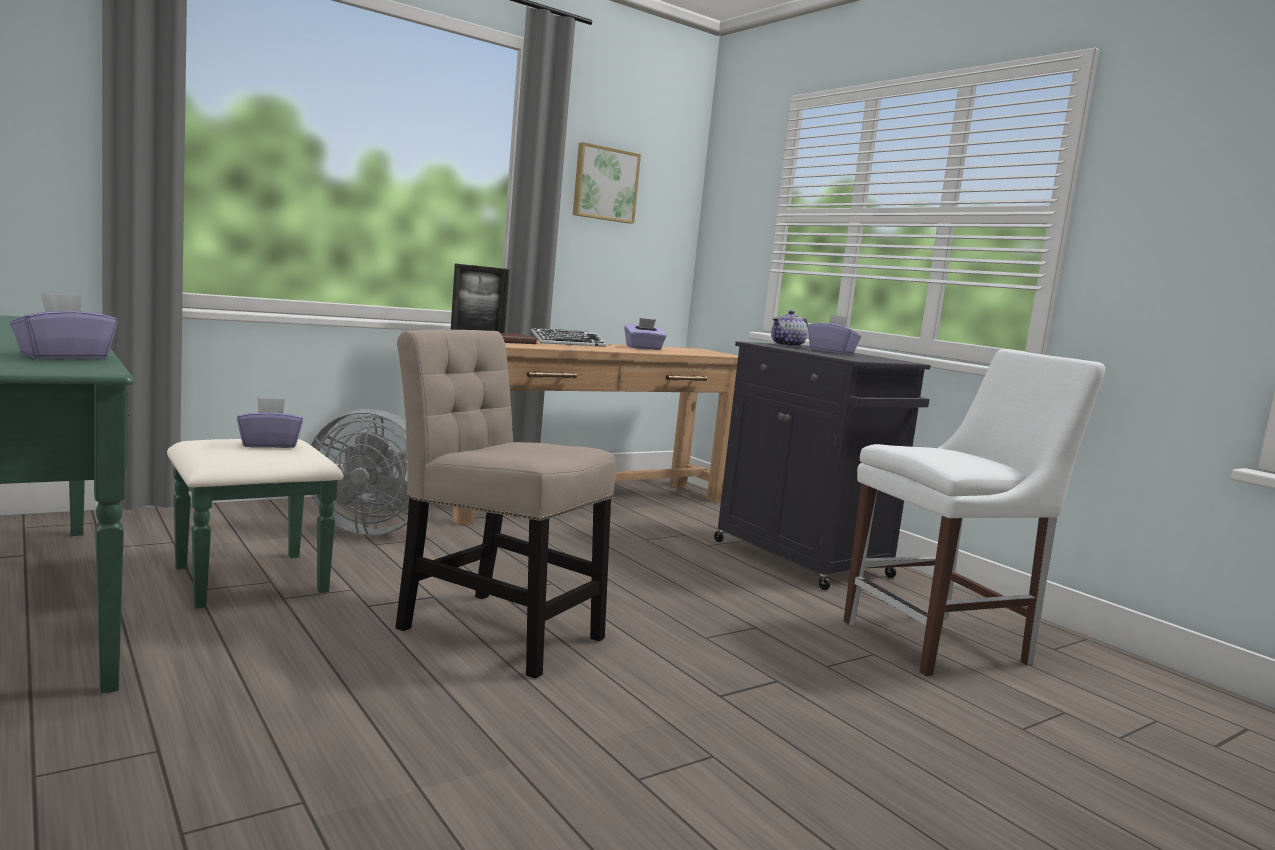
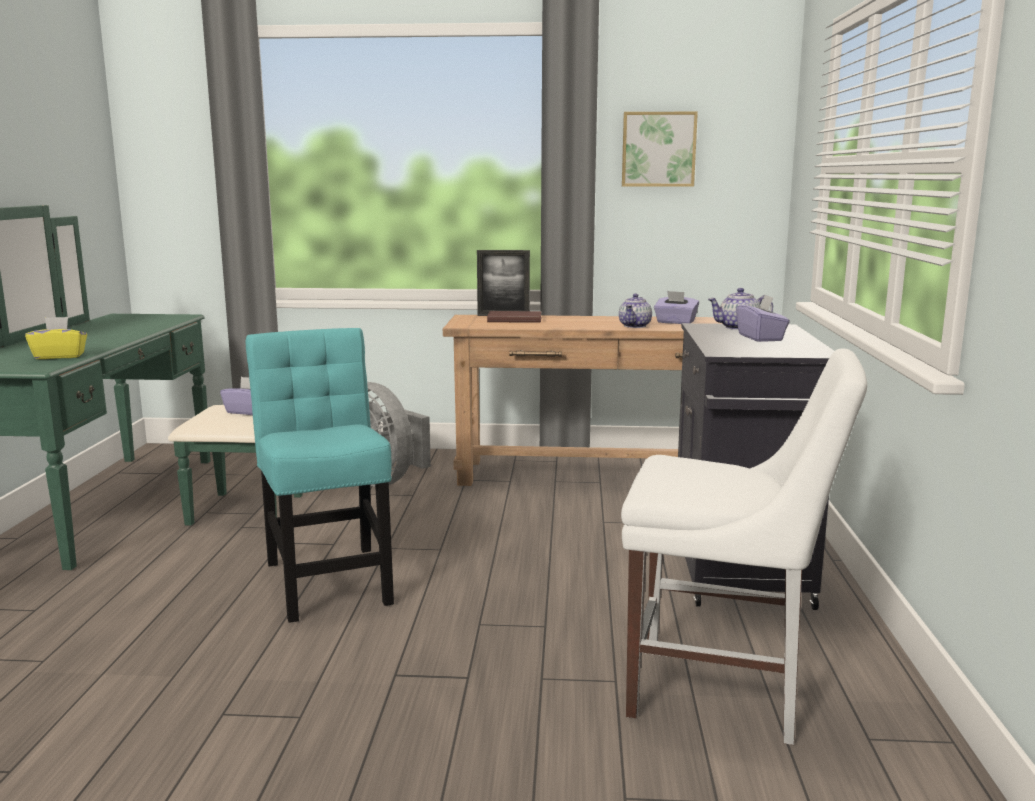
camera: 40 degrees right, 5 degrees up
(64, 357) = (59, 356): purple tissue box -> yellow tissue box
(493, 629) = (328, 578): beige chair -> turquoise chair
(568, 343) = (590, 319): keyboard -> none
(625, 349) = (635, 326): none -> teapot

